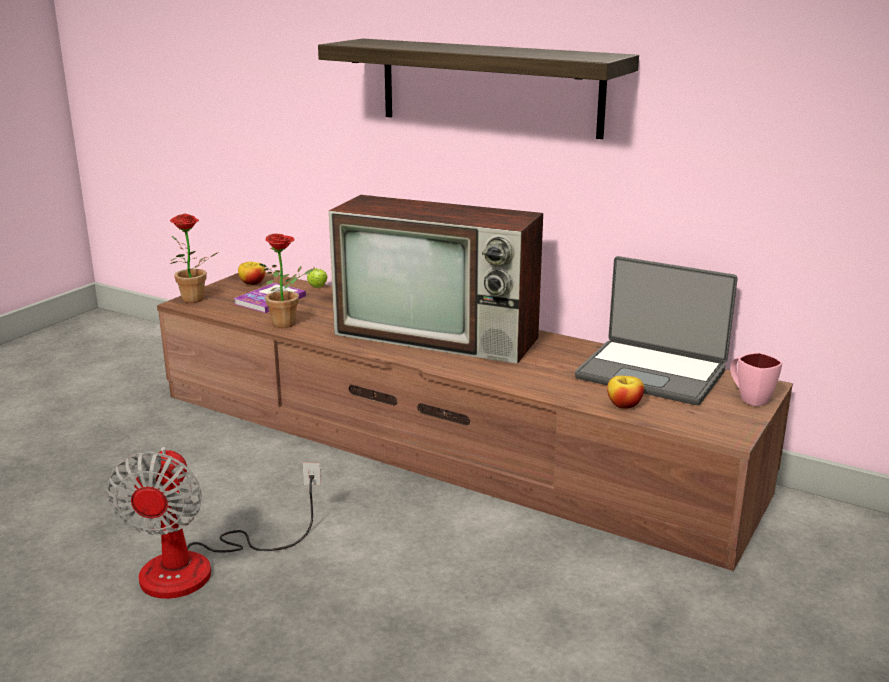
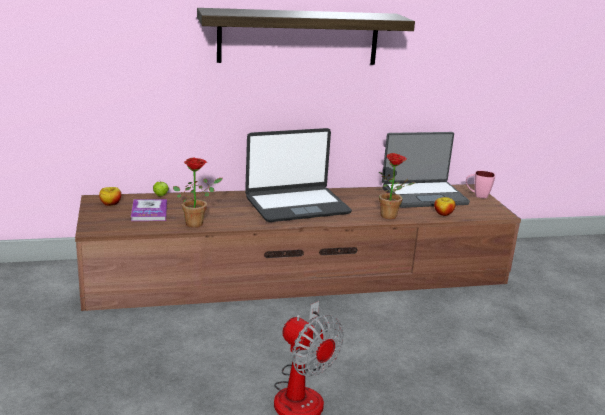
camera: 45 degrees left, 0 degrees up
(194, 301) = (97, 227): potted plant -> potted plant (392, 216)
(440, 336) = (296, 205): television -> laptop

